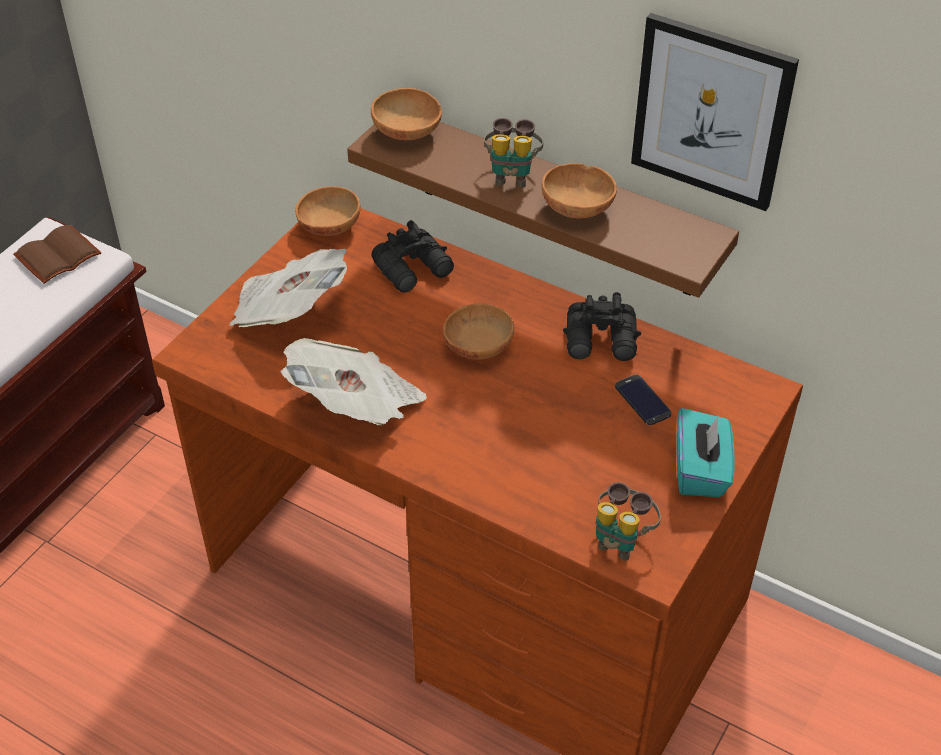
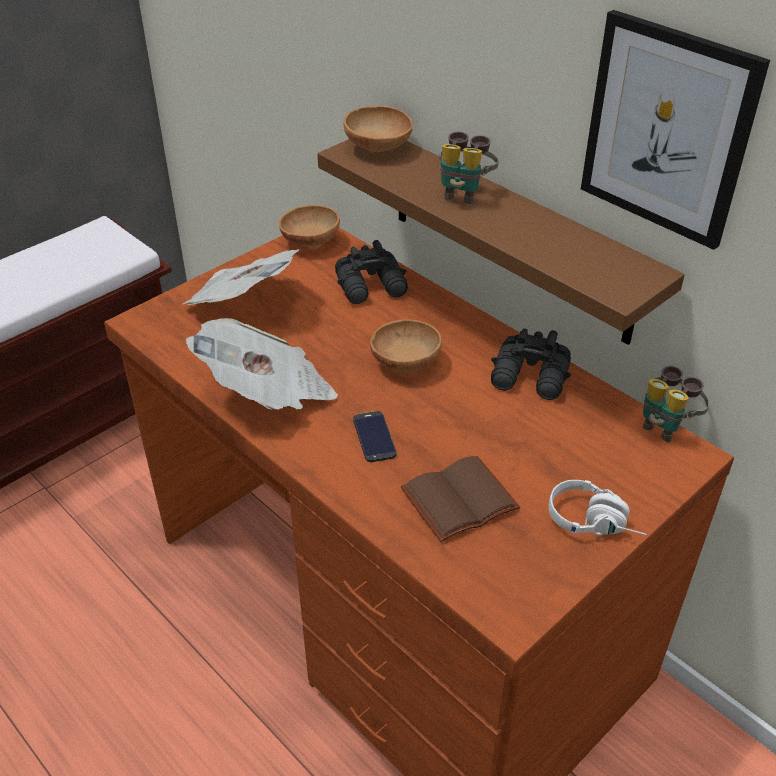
camera: 15 degrees right, 5 degrees down
(58, 254) = (99, 243): brown book -> brown book (459, 497)
(578, 209) = (519, 231): brown bowl -> none
(621, 539) = (485, 575): binoculars -> binoculars (666, 425)
(642, 400) = (554, 440): phone -> phone (374, 437)
(700, 471) = (595, 522): turquoise tissue box -> white headphones

